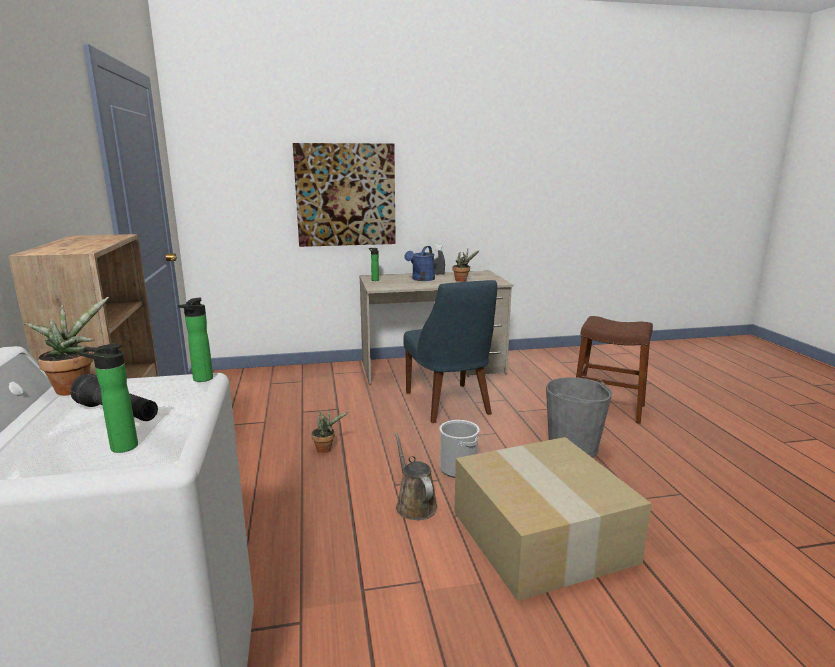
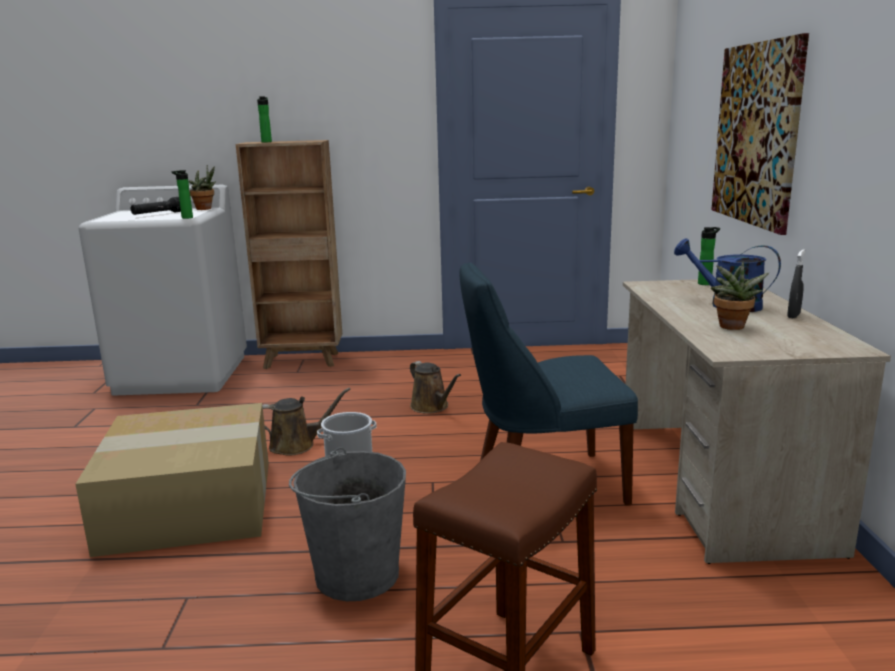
camera: 100 degrees right, 0 degrees up
(119, 447) = (118, 217): bottle -> bottle (266, 142)
(326, 449) = (432, 407): potted plant -> brown watering can

